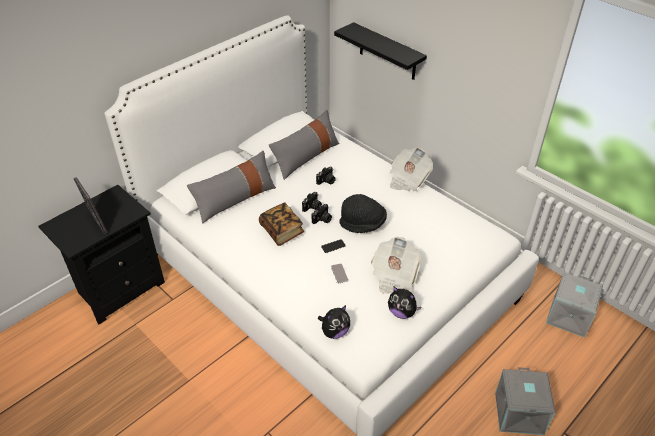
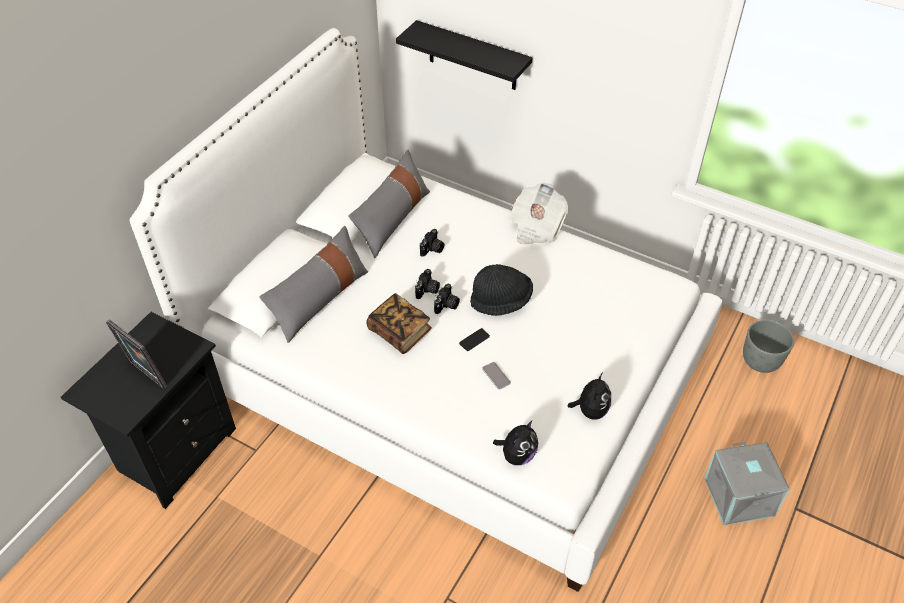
camera: 15 degrees left, 5 degrees up
(394, 275) = (564, 364): newspaper -> none
(402, 312) = (590, 411): plush toy -> plush toy turned 90 degrees counterclockwise
(568, 316) = (759, 361): grey storage box -> grey planter

